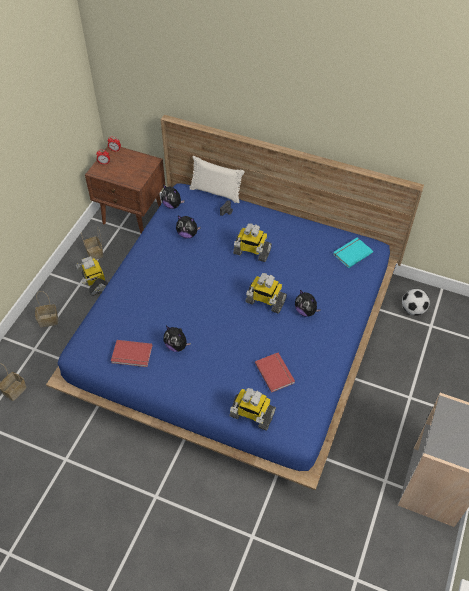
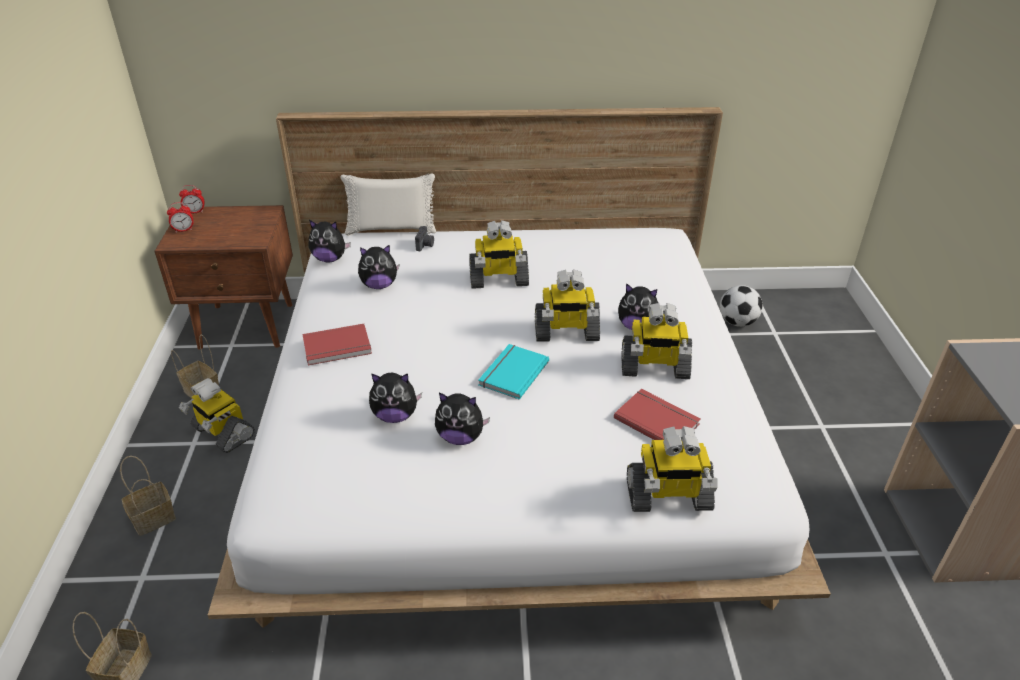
camera: 25 degrees left, 15 degrees down
(132, 355) = (384, 479): red book -> red book (337, 347)
(154, 322) = (395, 416): none -> plush toy
(234, 336) = (510, 433): blue bed -> white bed
(296, 341) = (654, 368): none -> toy robot
(351, 253) = (644, 245): turquoise book -> turquoise book (511, 373)

